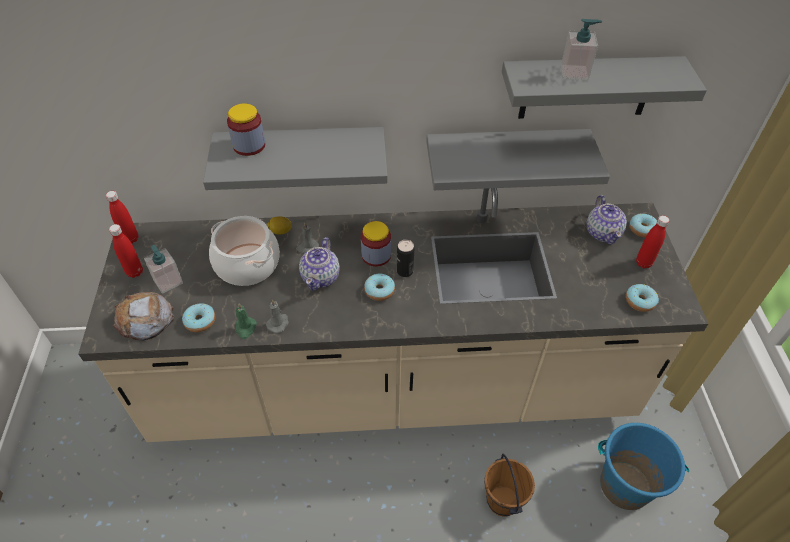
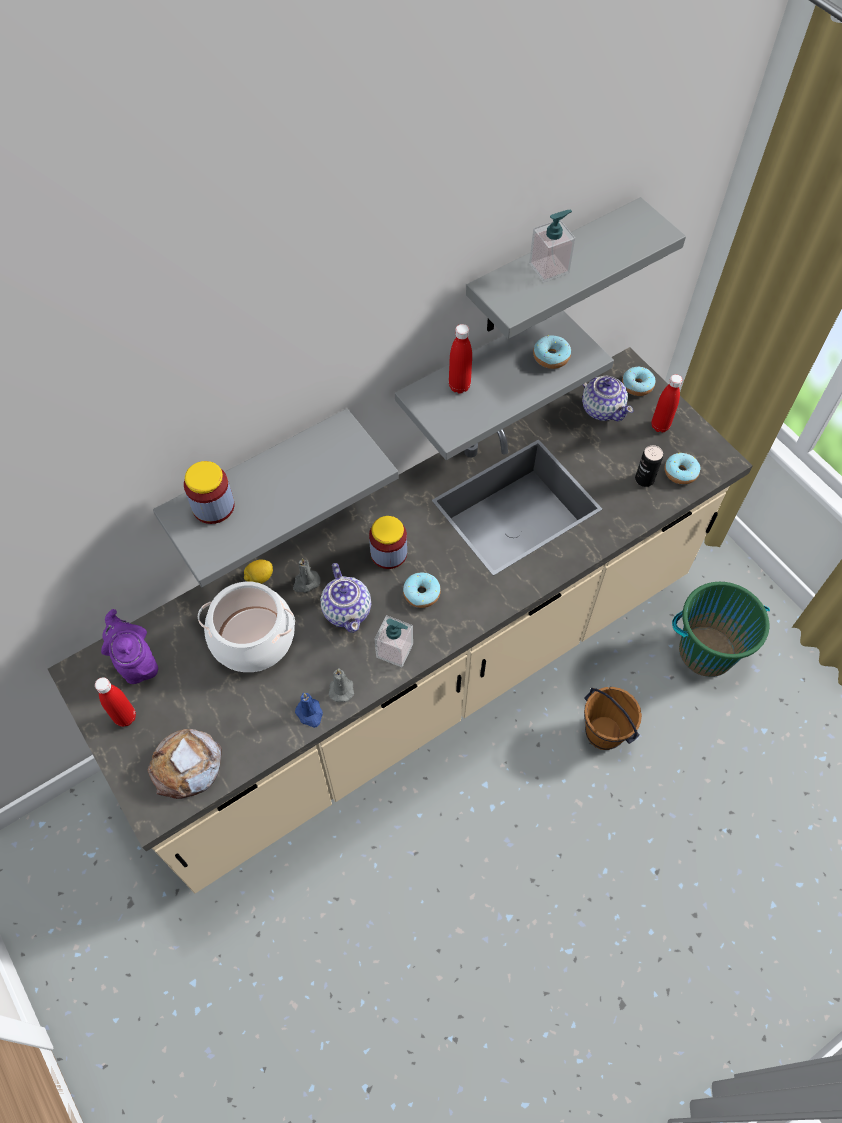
camera: 30 degrees left, 10 degrees up
(131, 239) = (83, 679): red bottle -> red bottle (459, 386)
(167, 244) = (136, 662): none -> purple teapot
(168, 281) = (176, 707): soap dispenser -> soap dispenser (395, 650)
(200, 321) = (252, 733): donut -> donut (551, 357)
(245, 328) = (310, 714): green candle -> blue candle
(405, 271) = (432, 556): can -> can (644, 479)
(624, 485) = (706, 651): blue bucket -> green bucket

